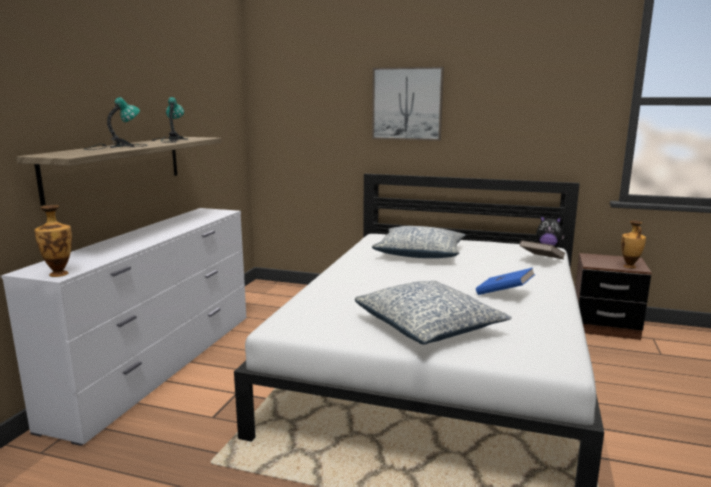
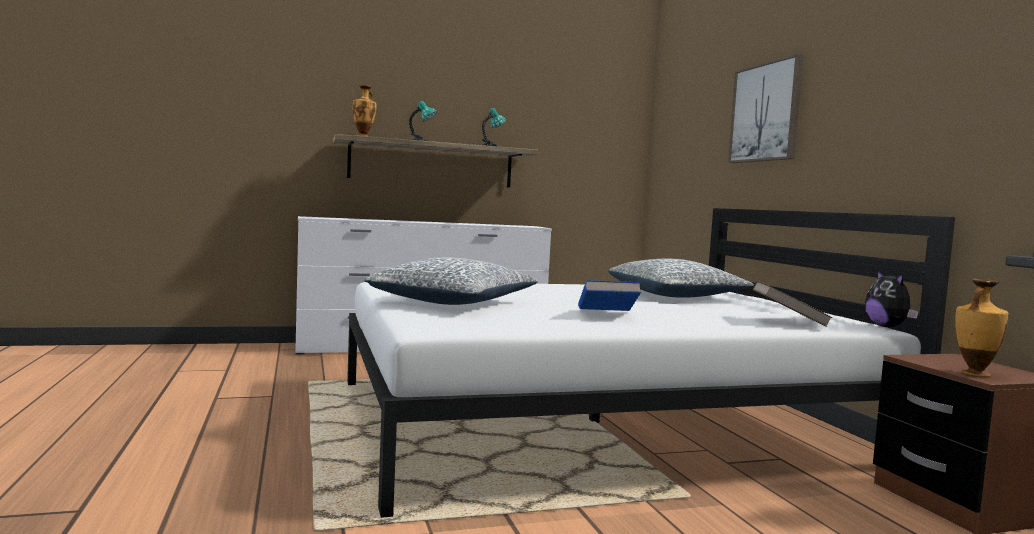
camera: 55 degrees right, 10 degrees down
(59, 273) = (313, 217): vase -> vase (363, 137)

